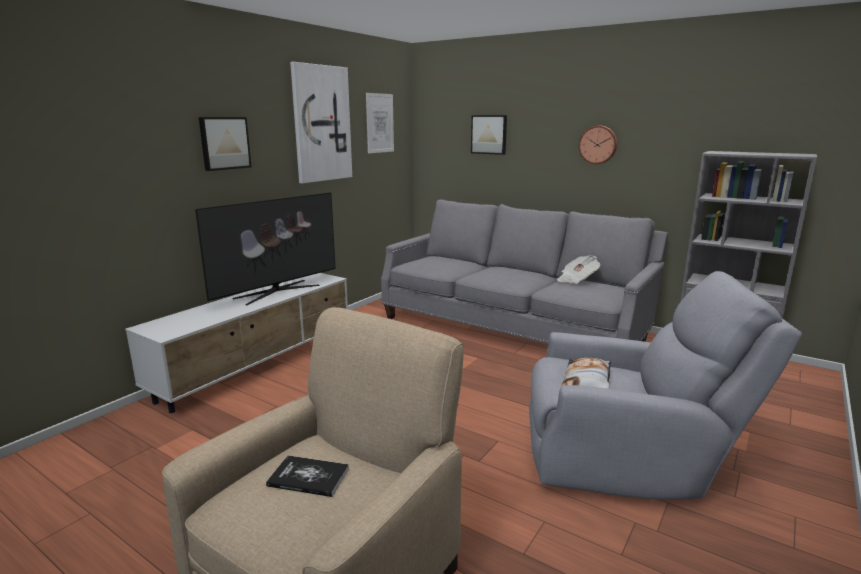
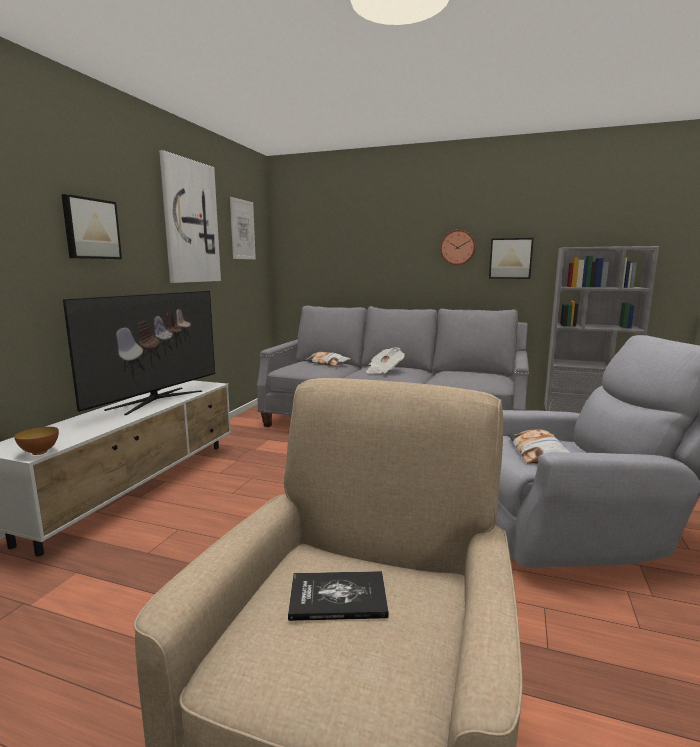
camera: 15 degrees left, 5 degrees down
(171, 334) = (39, 452): none -> bowl
(451, 261) = (326, 363): none -> pillow
(489, 134) = (351, 242): picture -> picture (510, 258)
(576, 280) = (457, 370): newspaper -> newspaper (384, 371)

